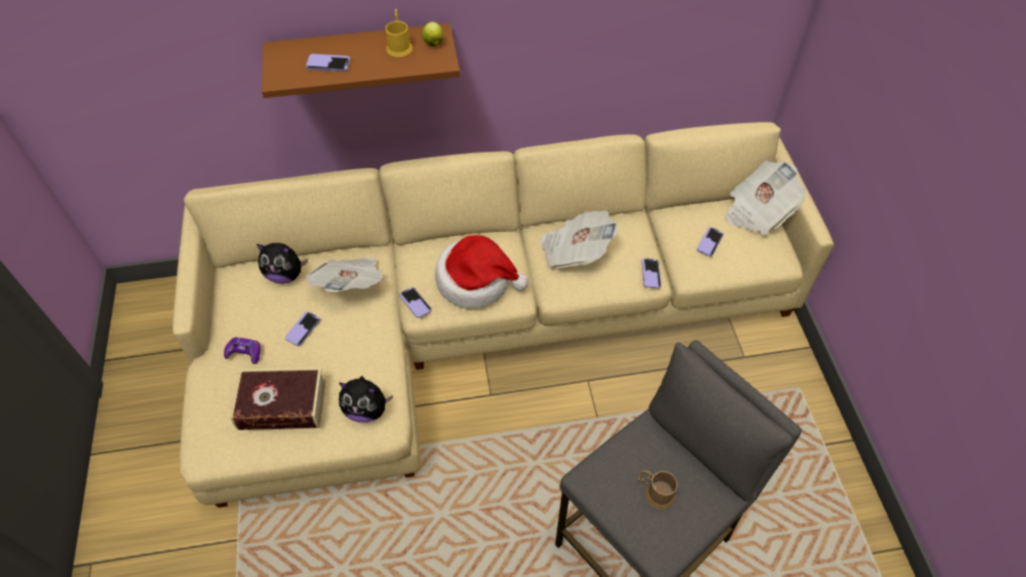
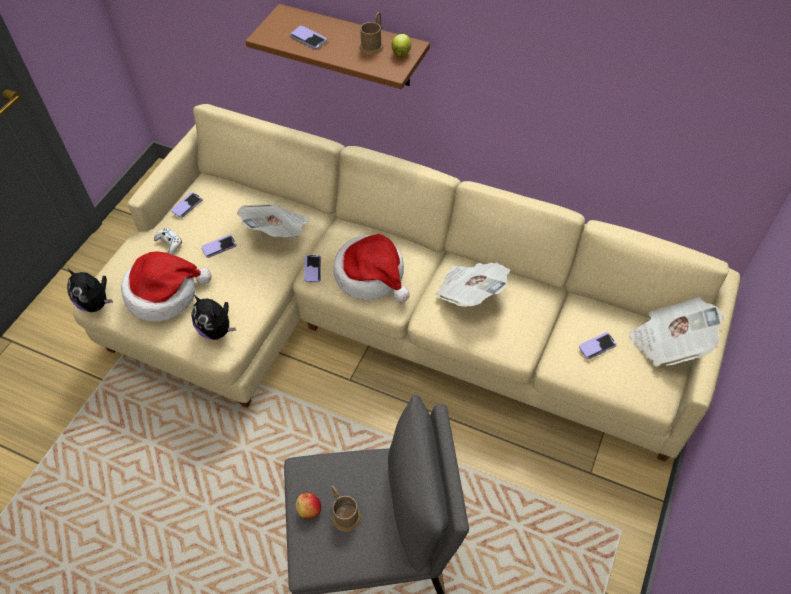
camera: 35 degrees right, 0 degrees up
(244, 353) = (169, 243): purple game controller -> white game controller
(282, 405) = (164, 294): book -> hat
(285, 275) = (239, 201): plush toy -> plush toy (96, 303)
(399, 45) = (373, 45): yellow mug -> brown mug
(623, 508) = (309, 509): none -> apple
(651, 274) = (521, 345): phone -> phone (187, 205)

